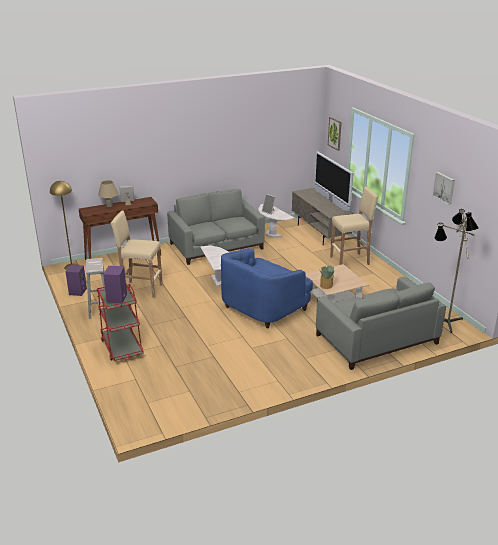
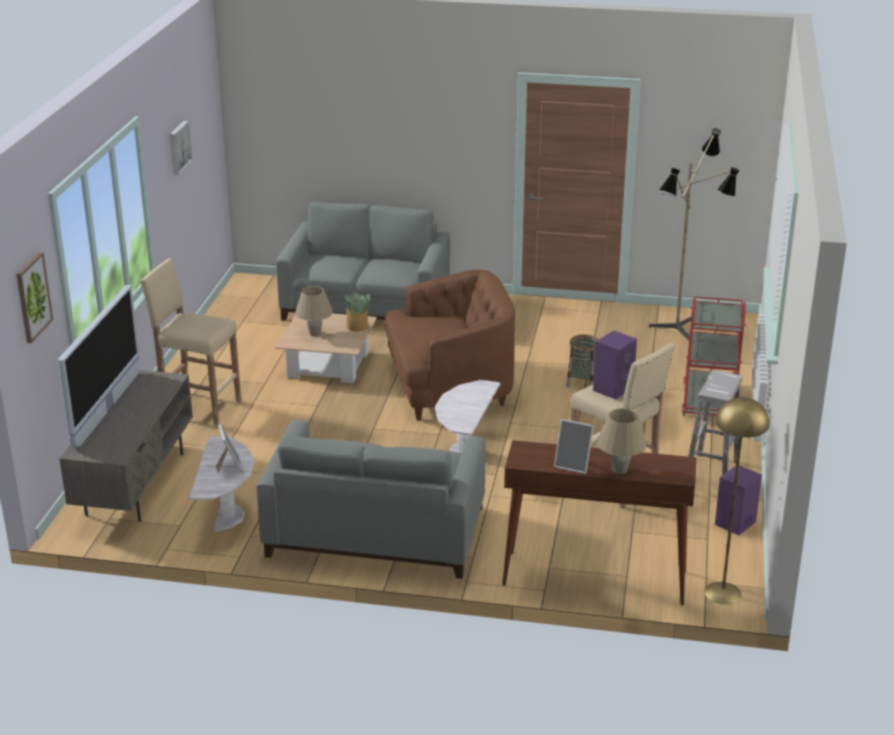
camera: 145 degrees left, 0 degrees up
(117, 298) = (718, 313): purple speaker -> purple speaker (613, 388)
(199, 334) = (582, 383): none -> basket
(264, 307) = (448, 386): blue armchair -> brown armchair
(338, 275) = (315, 333): none -> beige table lamp
(444, 323) = (255, 293): floor lamp -> floor lamp (682, 330)

